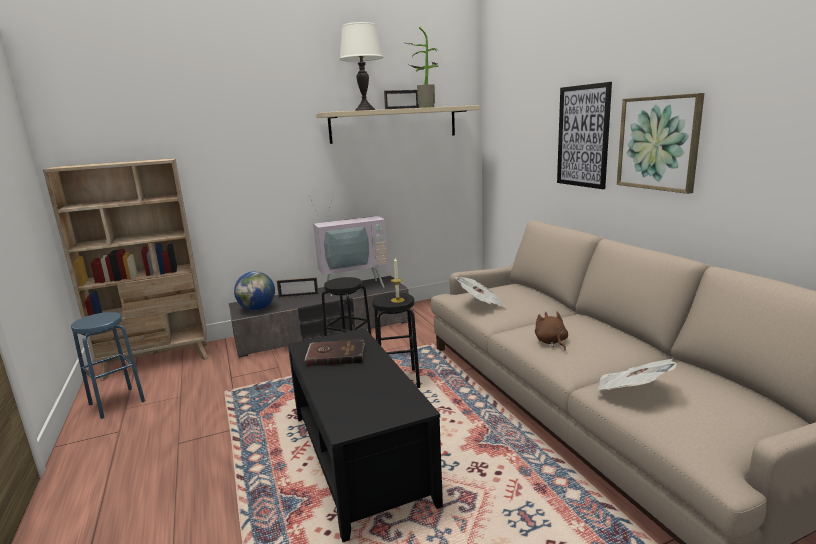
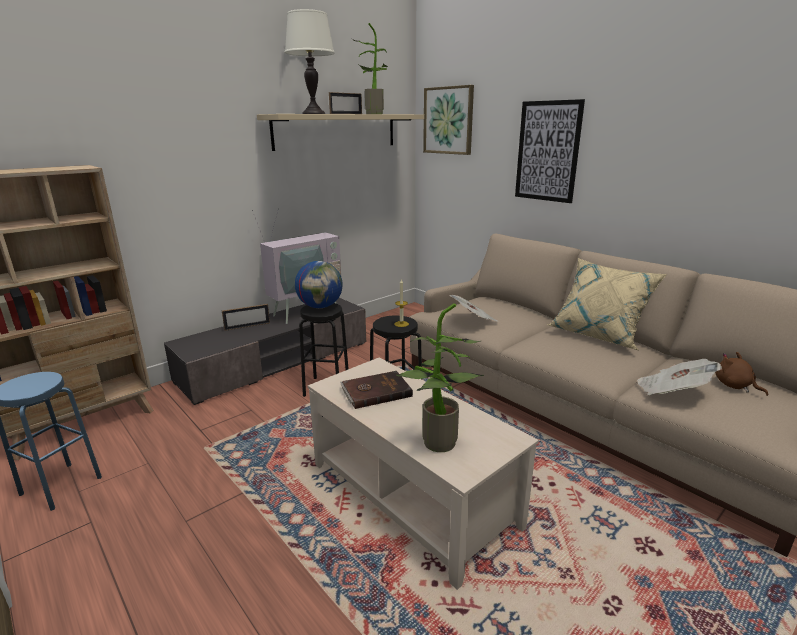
camera: 20 degrees left, 5 degrees up
(257, 309) = (208, 346): globe -> globe (320, 306)
(345, 403) = (436, 445): none -> potted plant
(360, 457) = (412, 495): black coffee table -> beige coffee table
(551, 342) = (569, 352): brown plush toy -> brown plush toy (735, 386)
(602, 328) = (599, 334): none -> beige pillow
(658, 143) = (635, 160): picture -> picture (448, 120)

